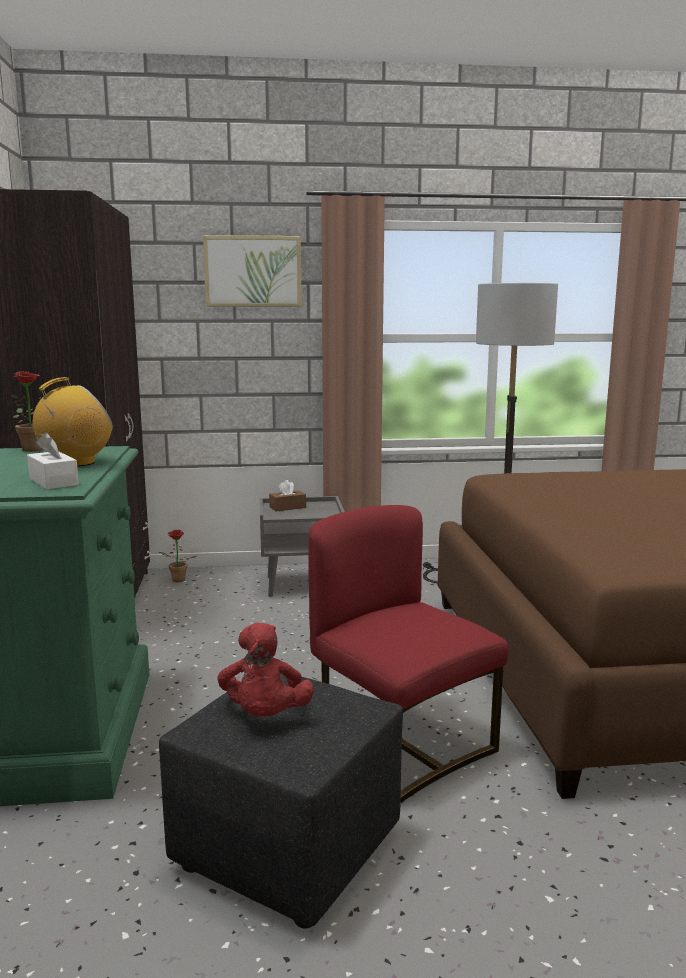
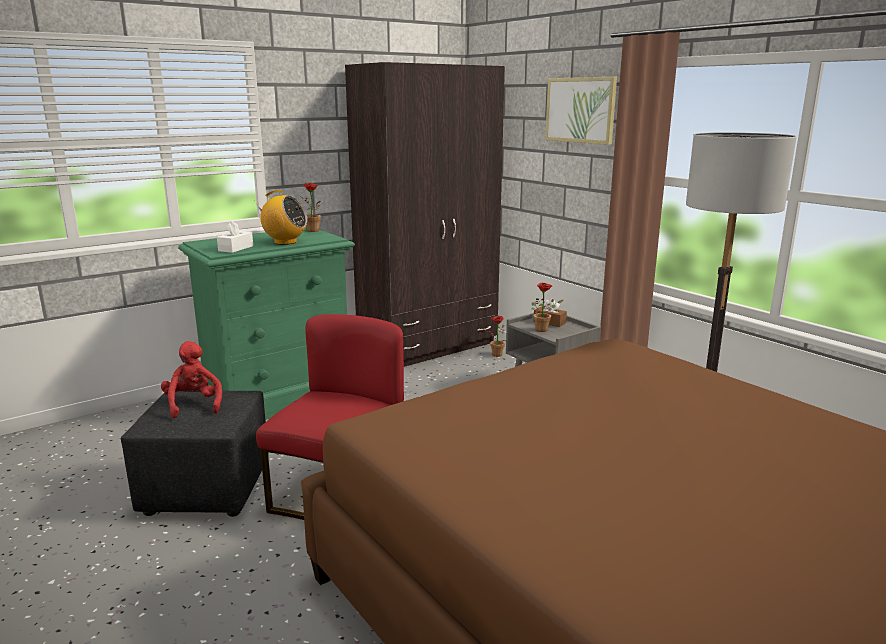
camera: 60 degrees right, 5 degrees up
(265, 716) = (194, 405): red plush toy -> red plush toy turned 105 degrees clockwise
(303, 513) = (544, 330): none -> potted plant

